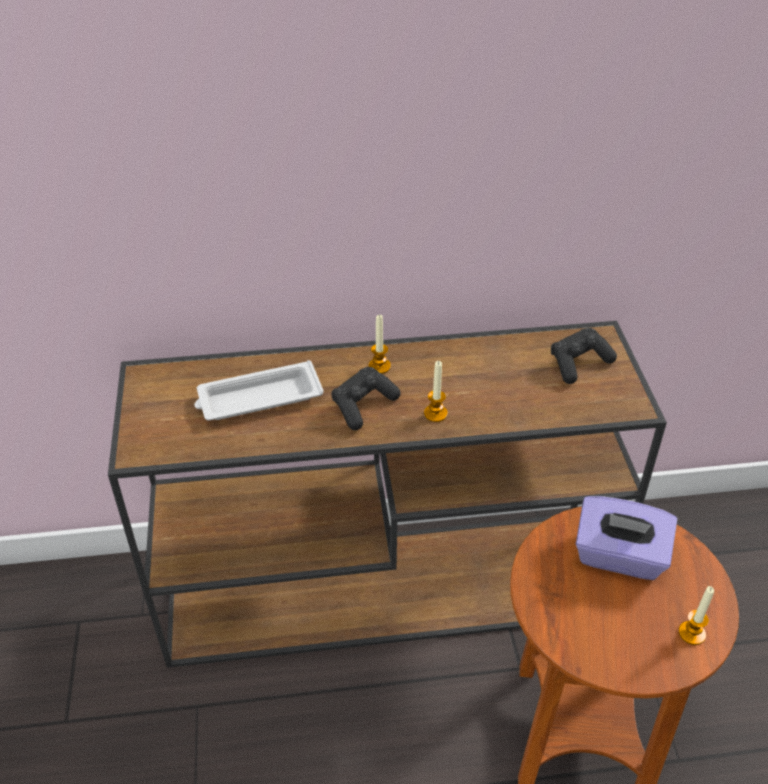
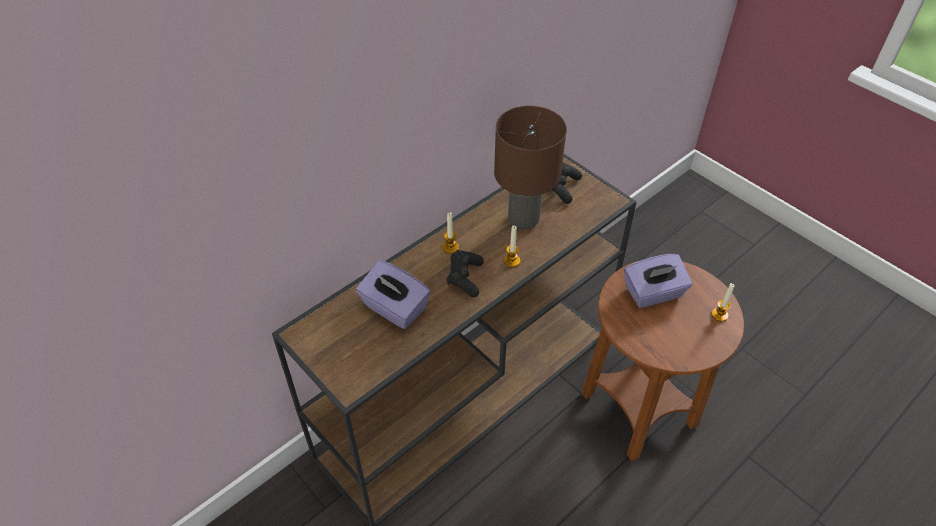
camera: 35 degrees left, 5 degrees up
(258, 398) = (394, 308): white tray -> purple tissue box
(492, 378) = (523, 221): none -> brown table lamp

